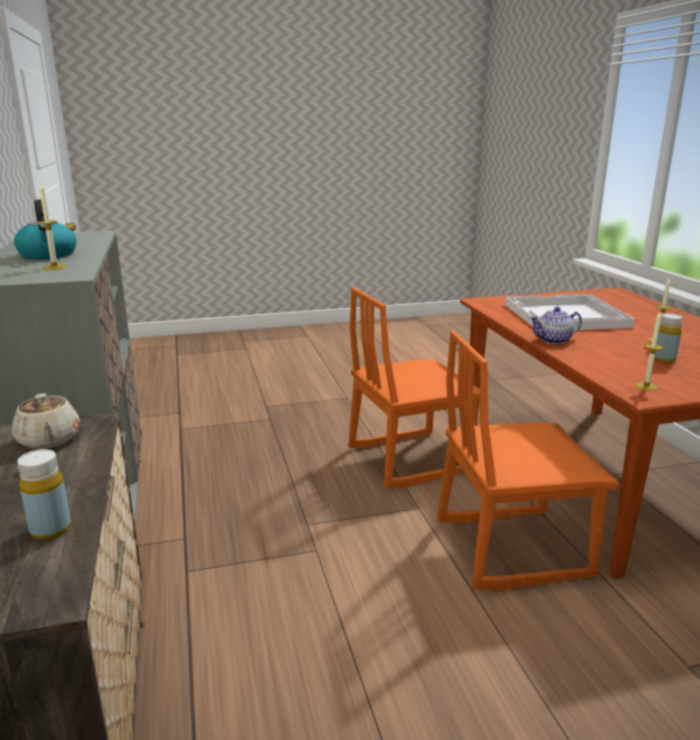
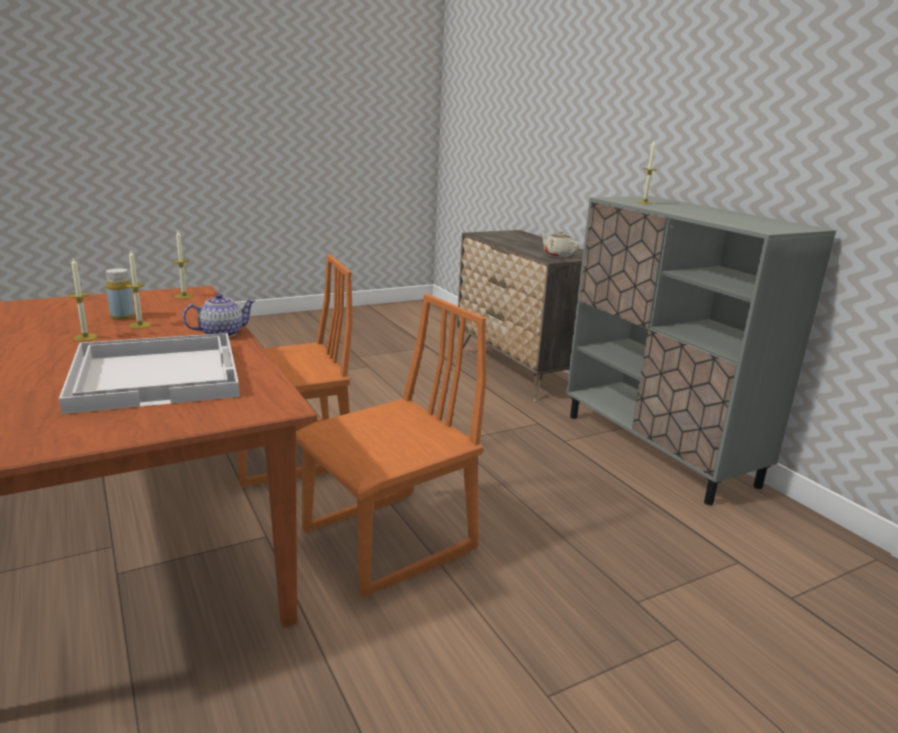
camera: 165 degrees right, 0 degrees up
(48, 255) = (691, 210): kettle -> none
(50, 530) = (502, 240): yellow bottle -> none
(633, 350) = (140, 325): none -> candle

